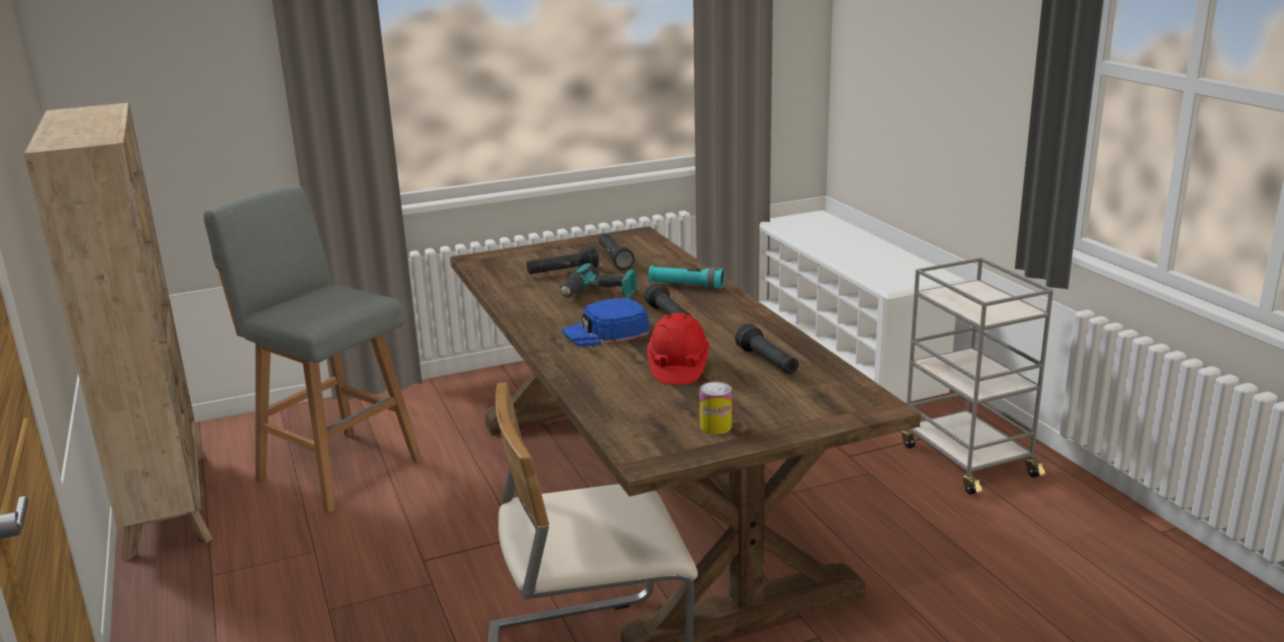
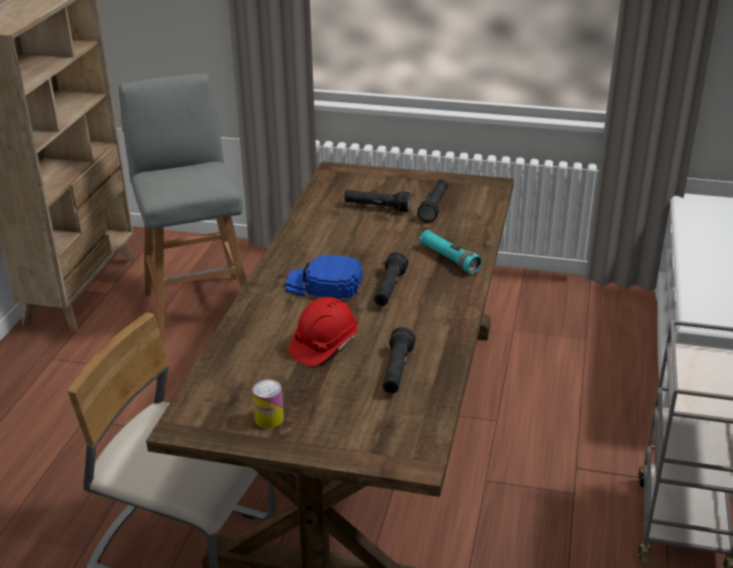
camera: 35 degrees right, 10 degrees up
(599, 294) = (372, 242): power drill -> none

